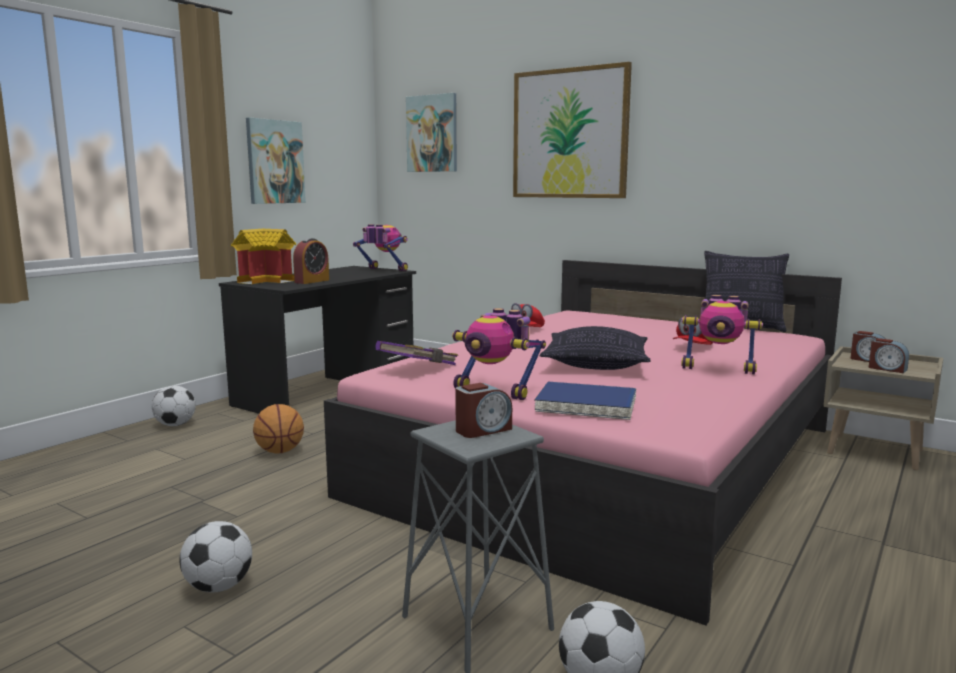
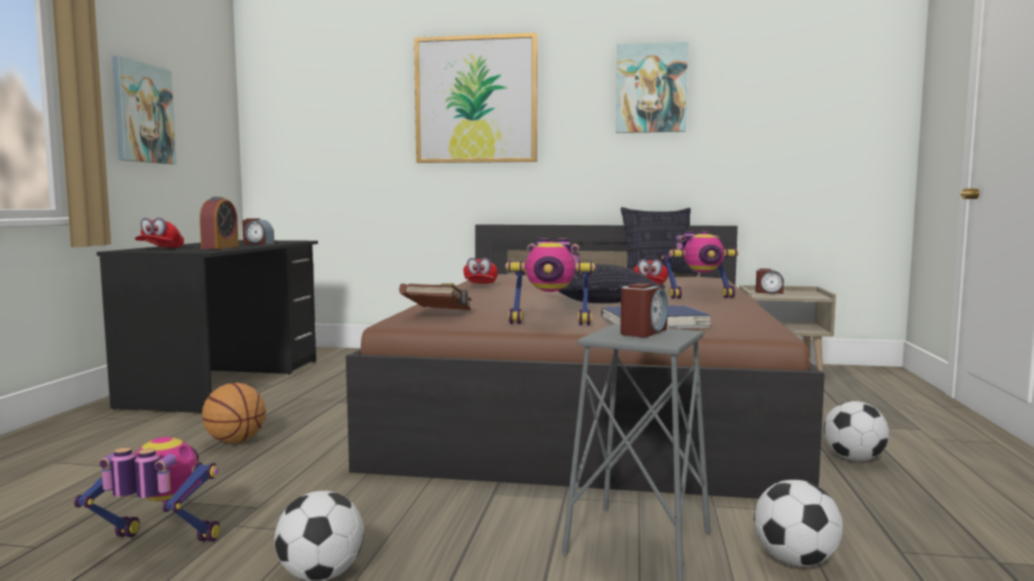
camera: 25 degrees left, 5 degrees down
(175, 425) = (52, 435): football -> football (854, 459)
(267, 281) = (160, 248): toy house -> red cap
(383, 270) = (279, 241): toy robot -> toy robot (158, 544)
(419, 368) = (439, 314): purple book -> brown book
(432, 133) = (314, 97): picture -> picture (651, 88)
(606, 460) = (589, 402): pink bed -> brown bed
(887, 369) = (792, 296): alarm clock -> alarm clock (258, 243)

